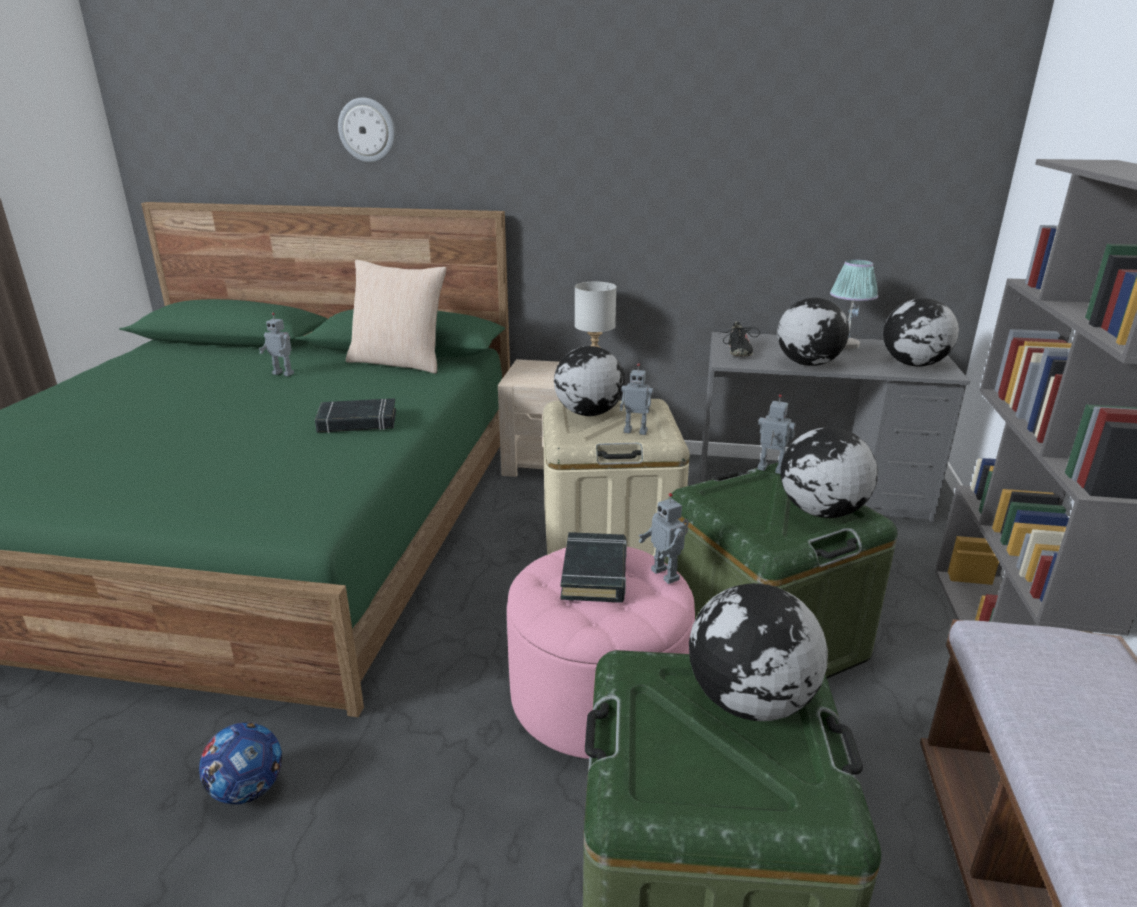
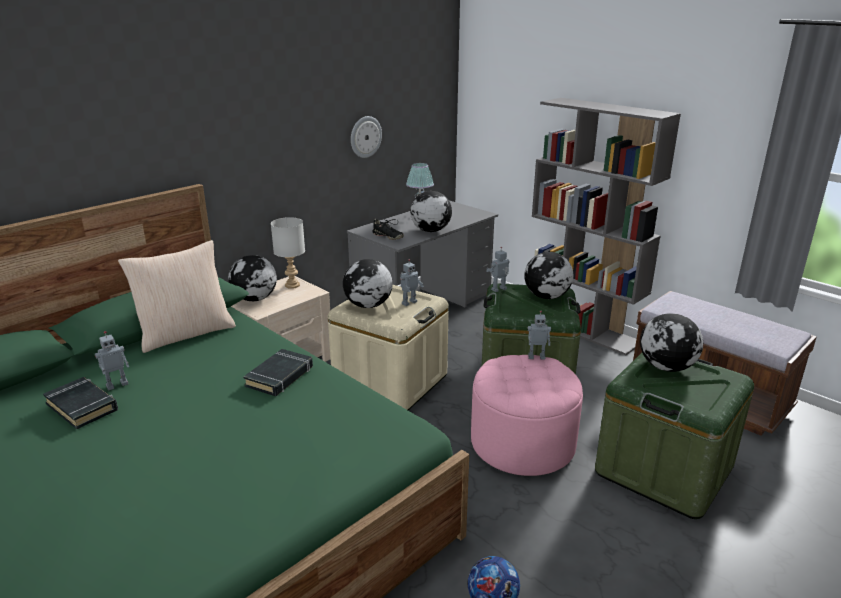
camera: 55 degrees left, 0 degrees up
(367, 130) = (62, 139): wall clock -> wall clock (365, 136)
(595, 573) = (517, 374): black book -> black book (82, 406)
(913, 364) = (465, 214): globe -> globe (255, 299)

